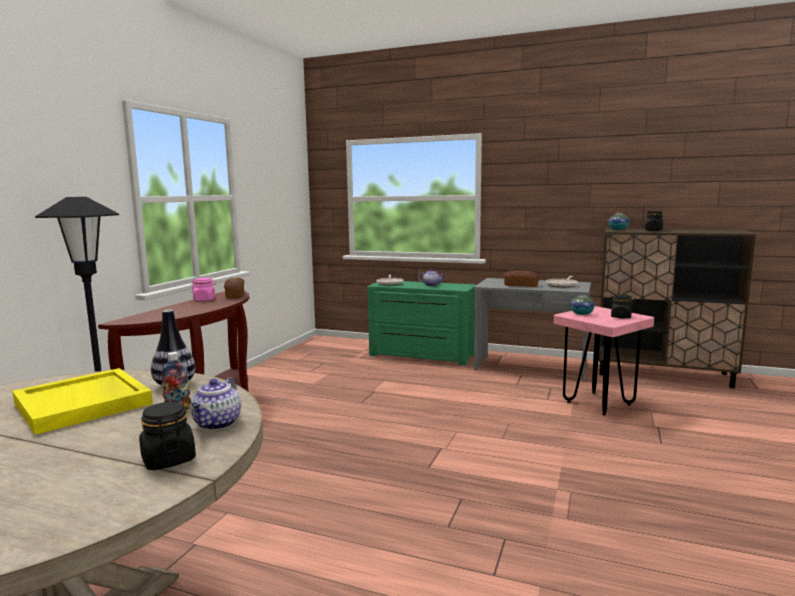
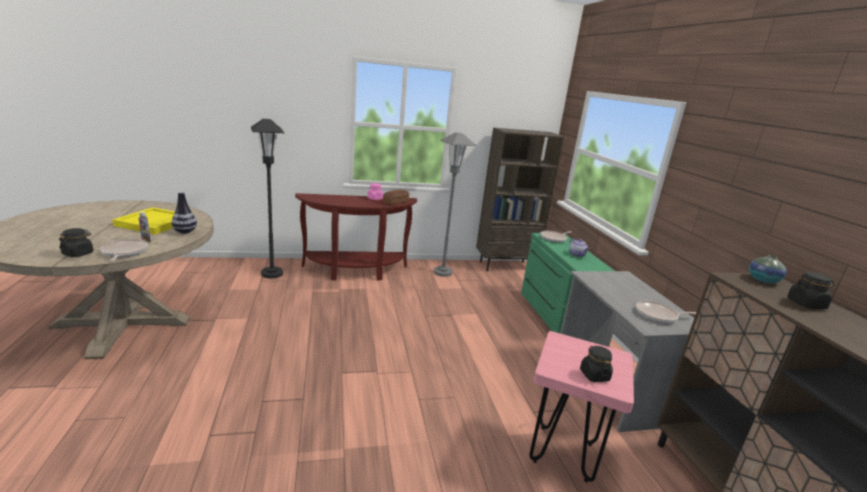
camera: 55 degrees right, 10 degrees up
(217, 424) = (124, 252): teapot -> frying pan
(281, 373) = (443, 272): none -> grey floor lamp
(310, 347) = (505, 266): none -> brown bookcase
(521, 285) = (614, 292): bread -> none
(581, 314) = (575, 347): vase -> none

